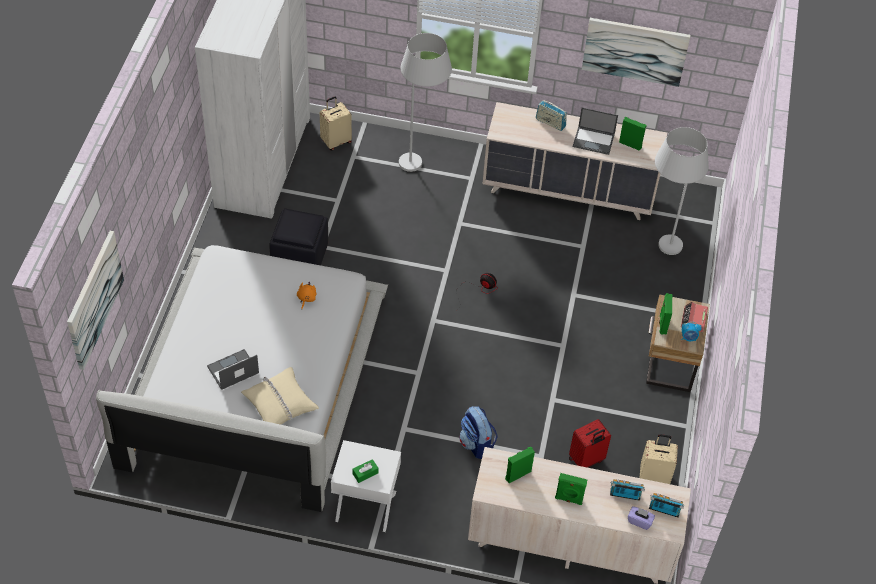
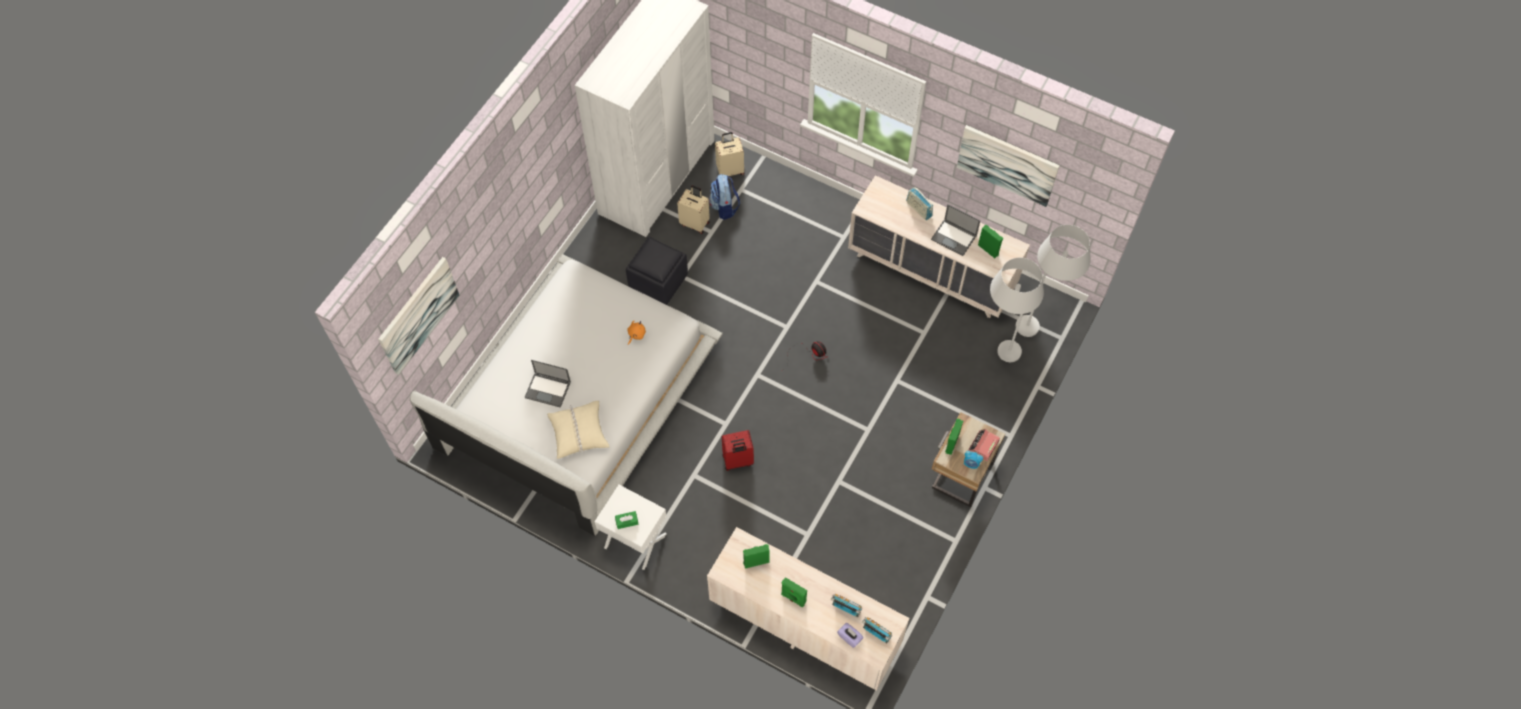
camera: 20 degrees right, 10 degrees up
(232, 370) = (548, 390): laptop -> laptop turned 150 degrees counterclockwise
(422, 158) = (804, 206): white floor lamp -> white floor lamp (1040, 324)
(476, 444) = (753, 507): backpack -> backpack (724, 207)
(586, 460) = (848, 549): red suitcase -> red suitcase (737, 461)
(654, 477) = (905, 582): beige suitcase -> beige suitcase (695, 223)

